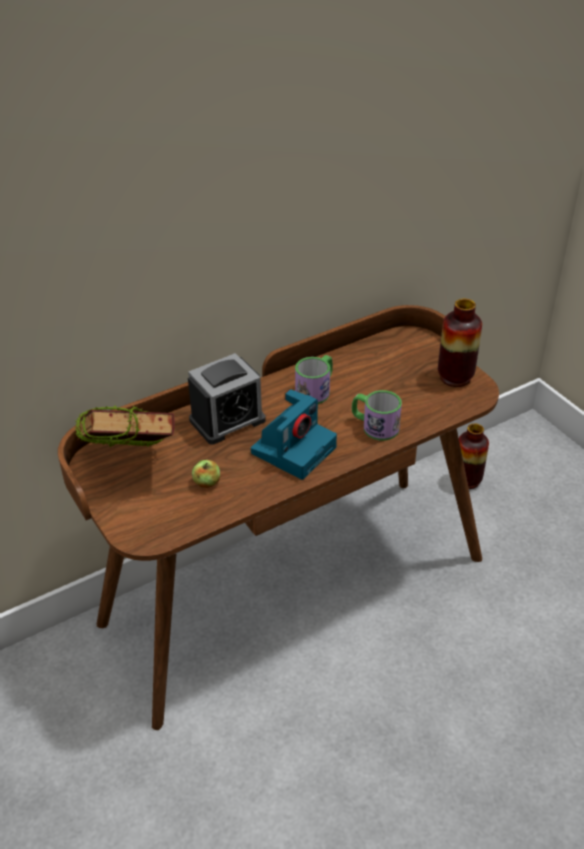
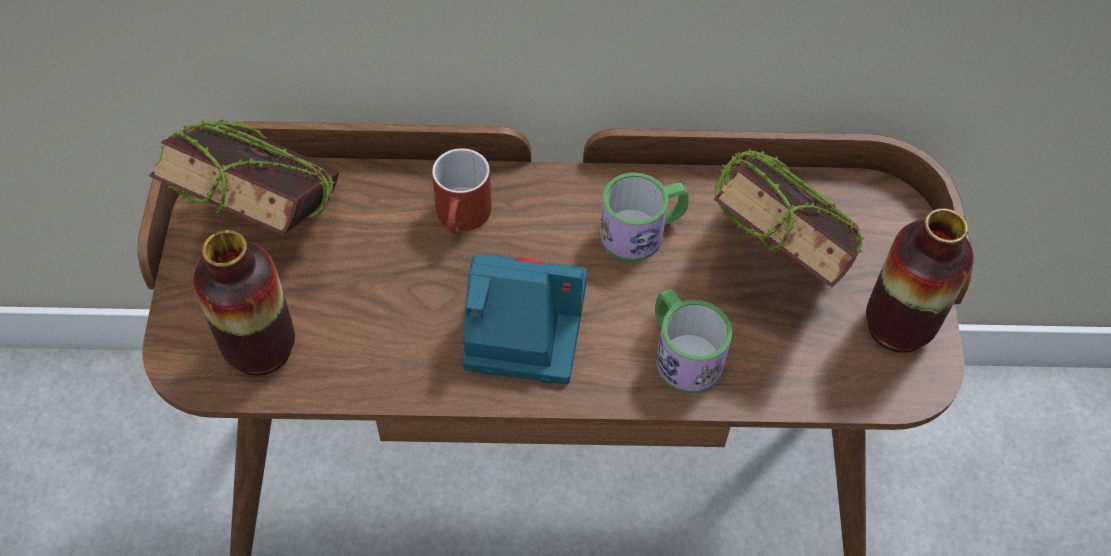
camera: 30 degrees right, 15 degrees up
(206, 483) = (347, 319): apple -> none
(227, 420) = (463, 219): alarm clock -> red mug
(294, 449) = (521, 327): camera -> camera turned 150 degrees counterclockwise
(385, 378) = (774, 266): none -> book
(467, 480) = (940, 441): vase -> vase (261, 349)

